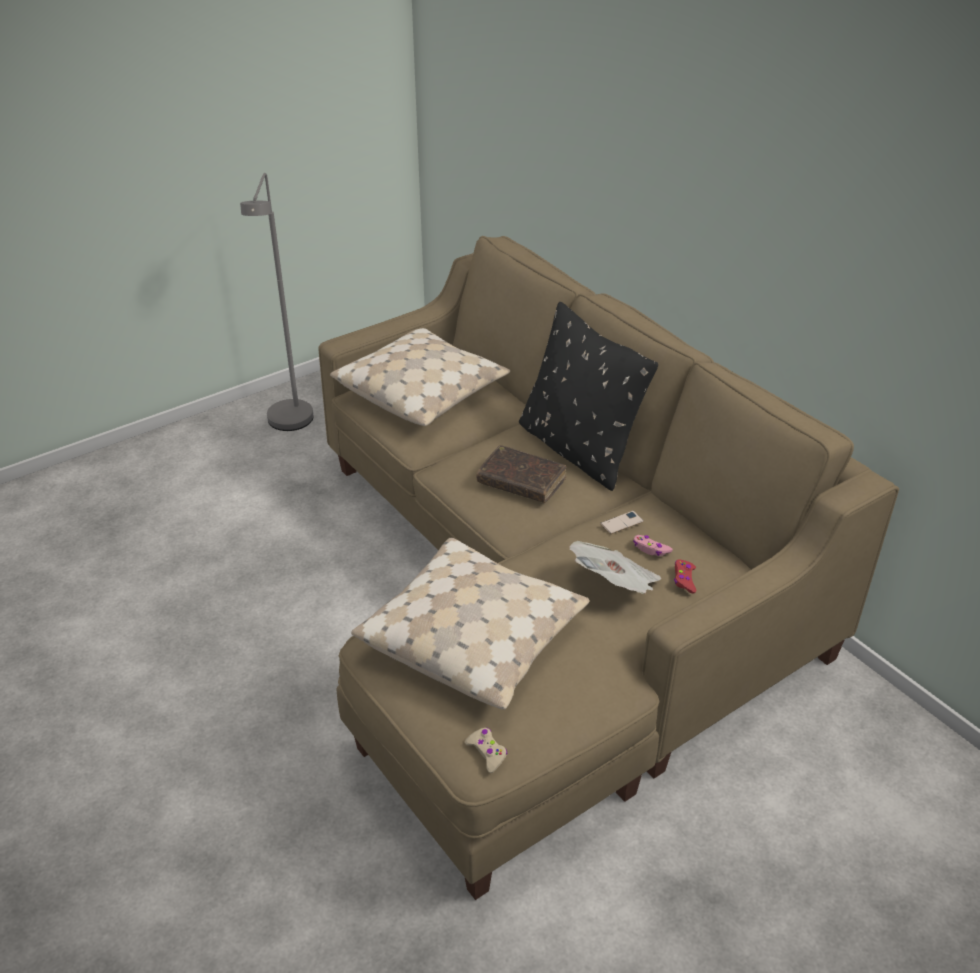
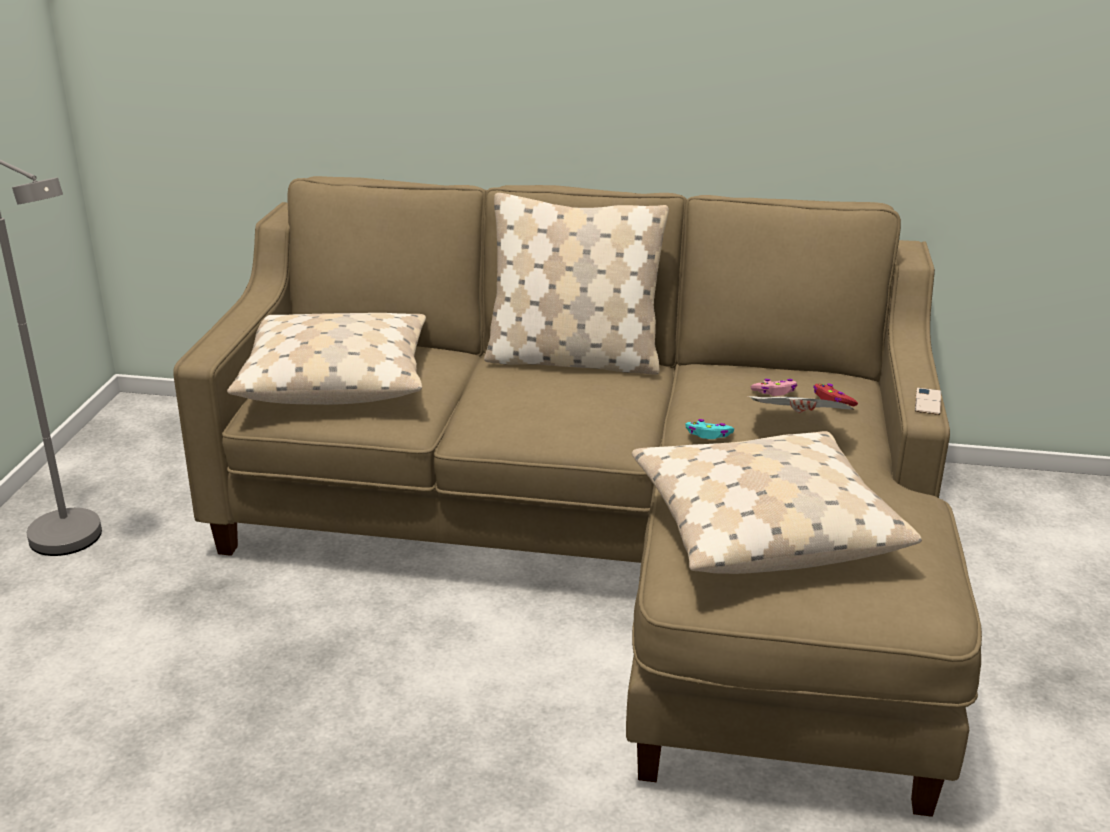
camera: 45 degrees left, 10 degrees down
(487, 752) = (932, 599): beige game controller -> none
(521, 482) = (572, 402): brown book -> none
(551, 555) = (708, 435): none -> turquoise game controller
(577, 450) = (573, 359): black pillow -> beige pillow
(622, 523) = (718, 386): phone -> phone (928, 402)

